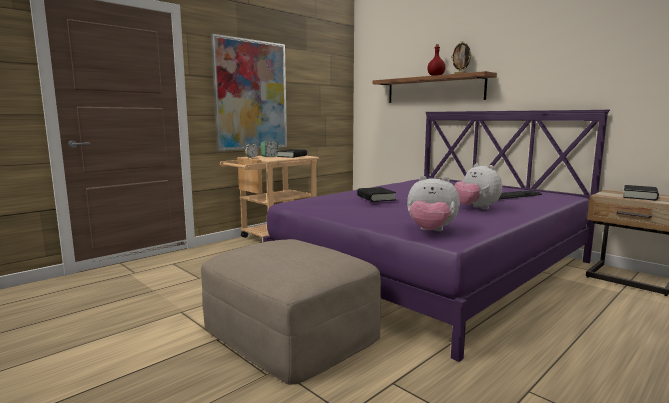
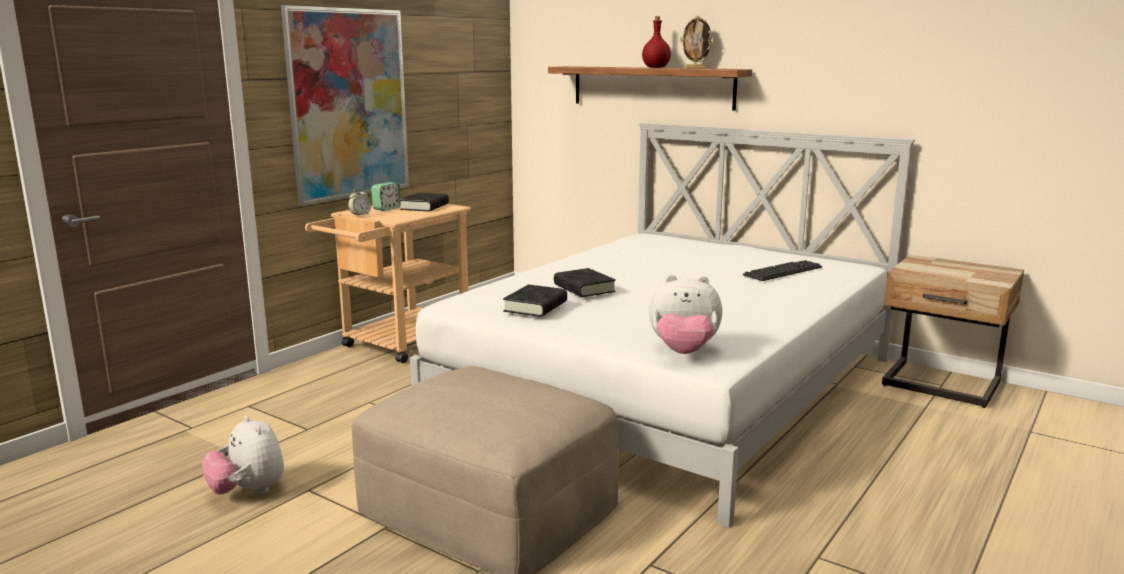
camera: 10 degrees left, 5 degrees up
(433, 269) = (669, 386): purple bed -> white bed
(476, 208) = (734, 302): plush toy -> plush toy (248, 492)
(640, 196) = (953, 270): black book -> black book (535, 306)

